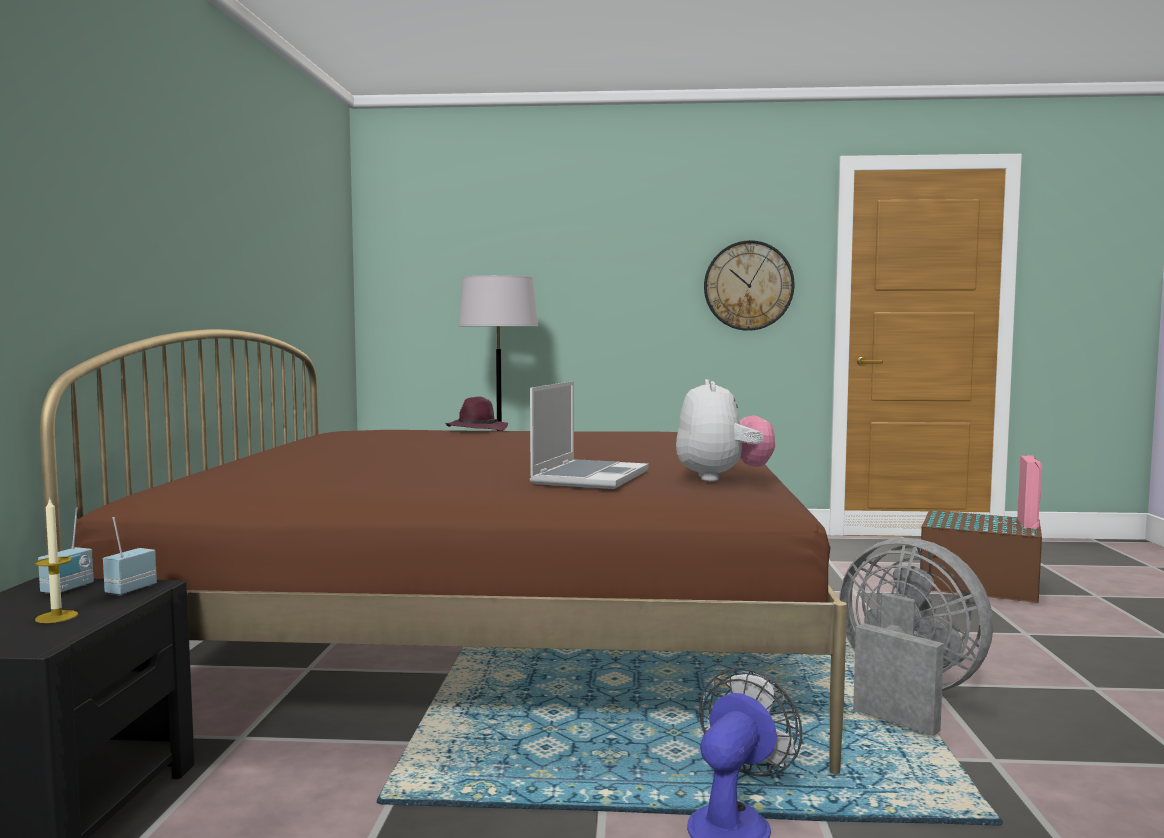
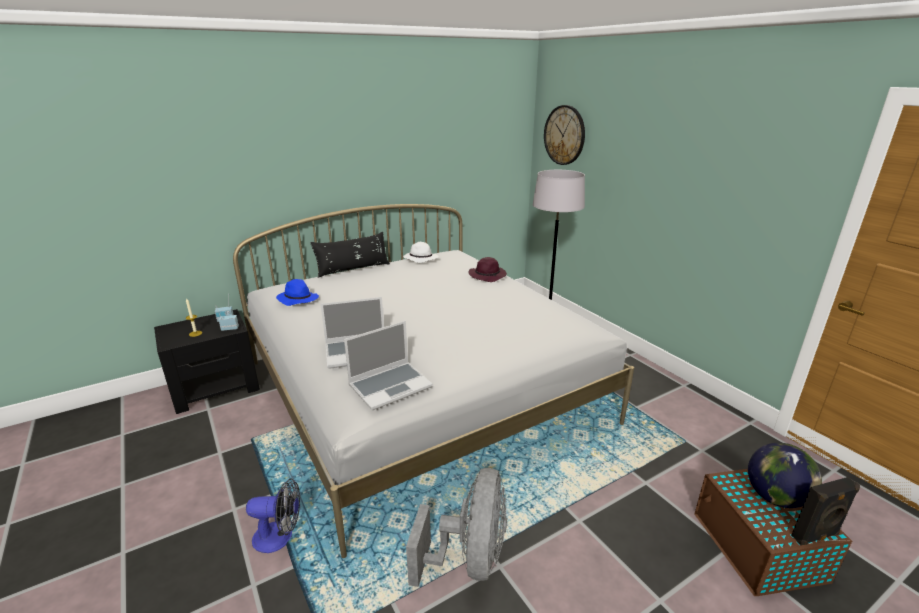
camera: 55 degrees right, 20 degrees up
(239, 457) = (353, 269): none -> black pillow
(281, 480) = (297, 299): none -> blue hat
(322, 435) = (420, 259): none -> white hat
(496, 637) = (422, 391): brown bed -> white bed
(722, 478) = (390, 386): plush toy -> laptop
(748, 285) = (757, 207): wall clock -> wall clock (564, 135)
(972, 519) = (774, 497): none -> globe
(1028, 523) = (815, 536): pink speaker -> black speaker

